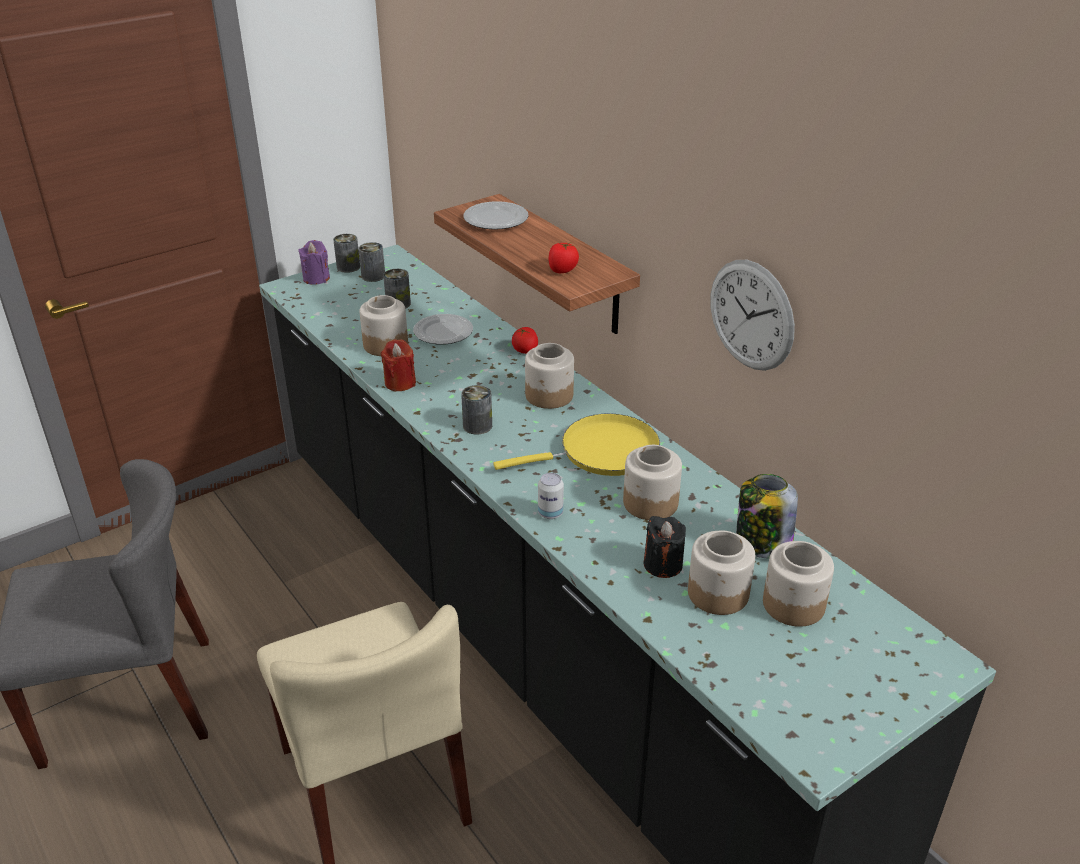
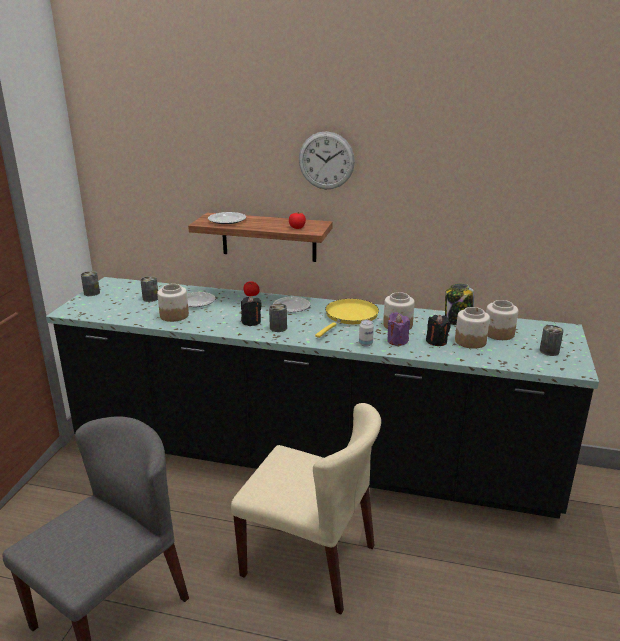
camera: 40 degrees left, 10 degrees down
(316, 278) = (80, 303): purple candle -> purple candle (397, 341)
(373, 276) = (114, 292): can -> can (549, 351)
(400, 383) = (210, 326): red candle -> none
(459, 399) = (251, 322): none -> black candle
(549, 396) = (292, 307): jar -> plate
(751, 315) = (414, 215): wall clock -> wall clock (326, 160)

